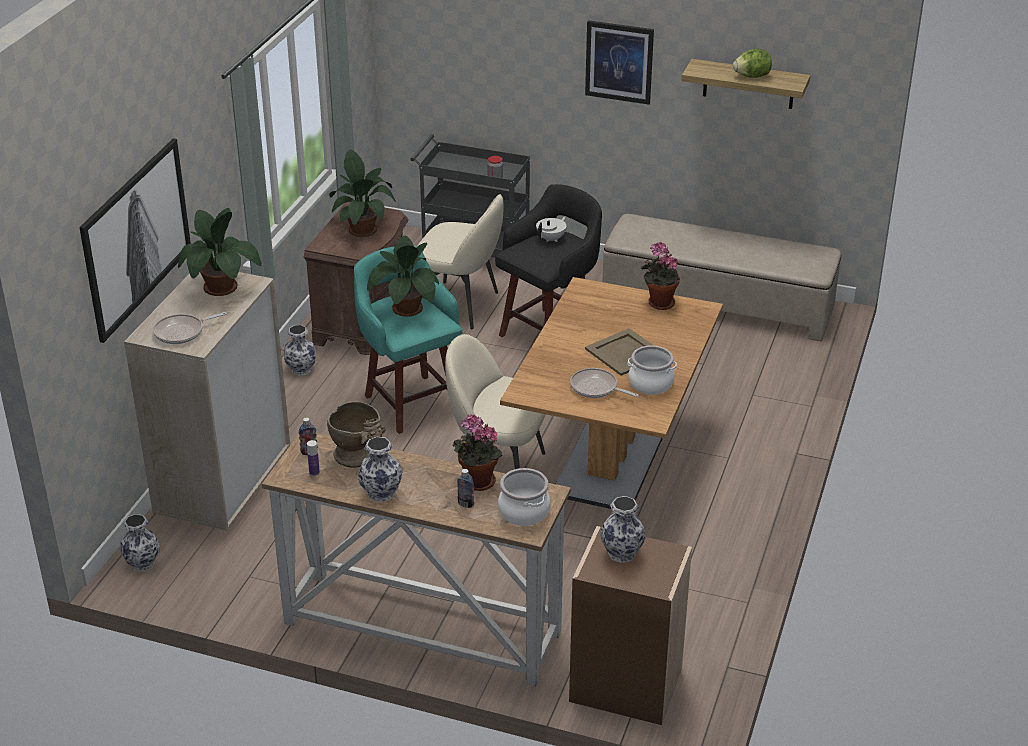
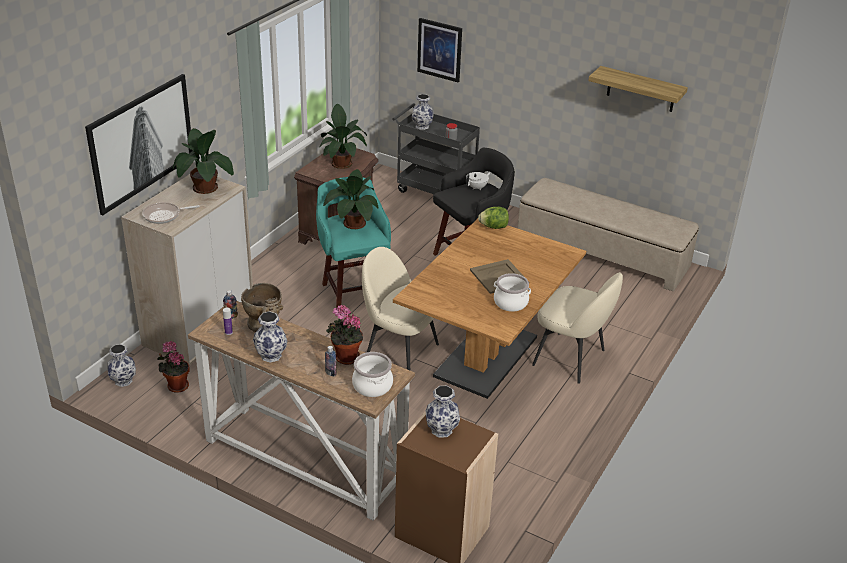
camera: 10 degrees right, 0 degrees up
(301, 369) = (284, 258): vase -> vase (422, 126)
(460, 305) = (412, 229): beige chair -> beige chair (571, 358)
(596, 388) = (468, 300): frying pan -> none
(619, 62) = (548, 63): picture -> picture (439, 49)
(658, 303) = (537, 244): potted plant -> potted plant (176, 386)
(752, 76) = (642, 83): lettuce -> lettuce (494, 227)

